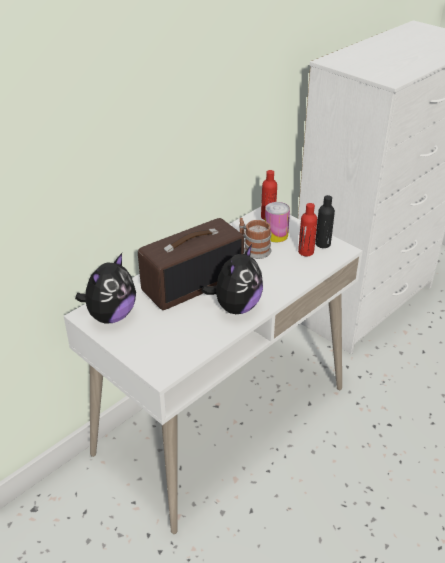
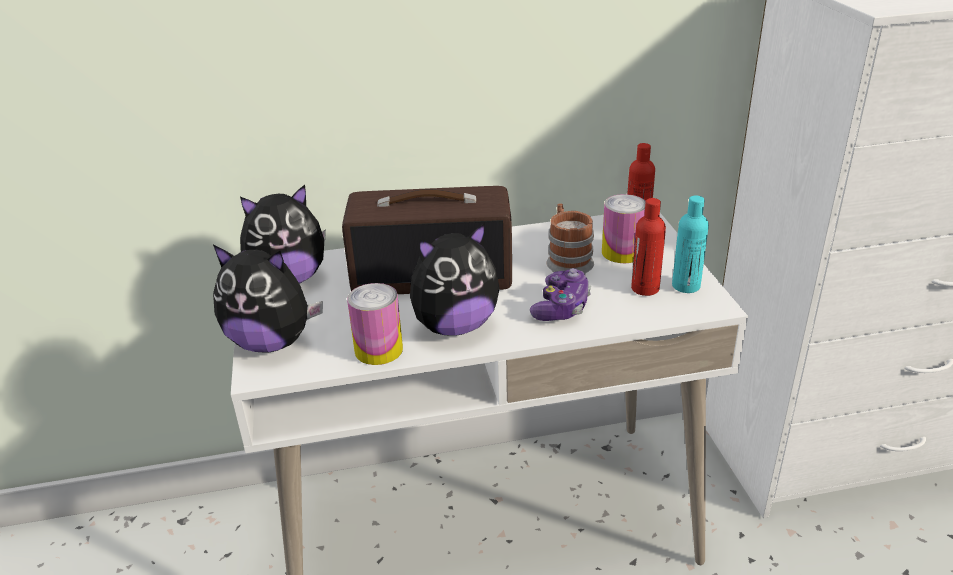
camera: 35 degrees right, 5 degrees down
(147, 355) = (272, 342): none -> plush toy
(211, 335) = (378, 350): none -> can
(277, 276) = (561, 307): none -> game controller
(322, 244) = (686, 286): black bottle -> turquoise bottle

